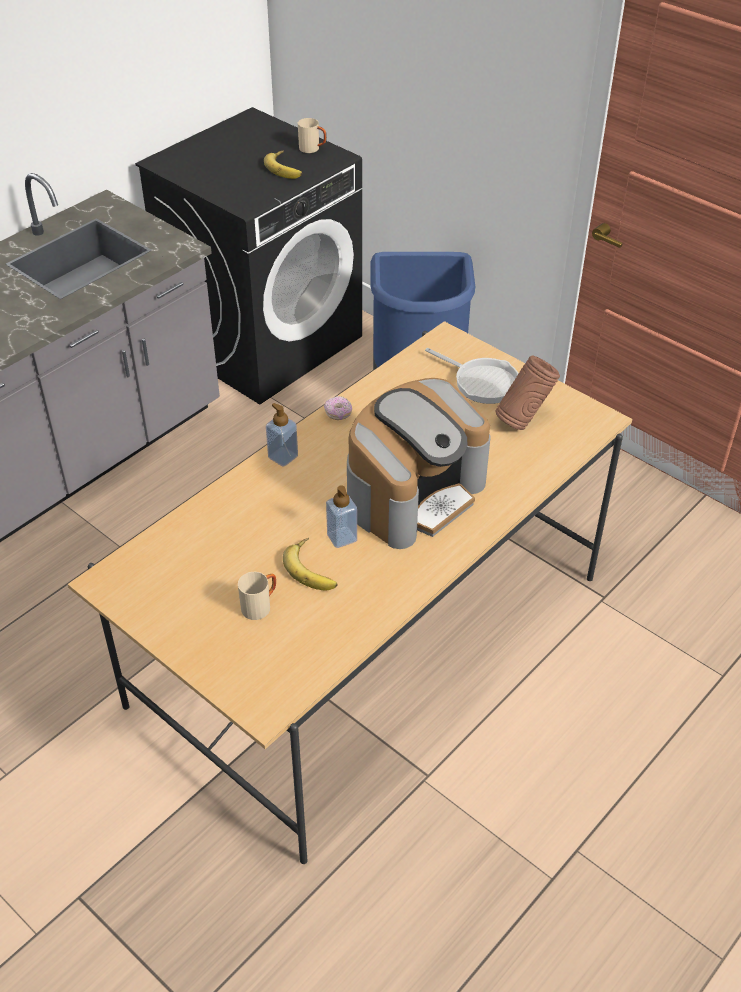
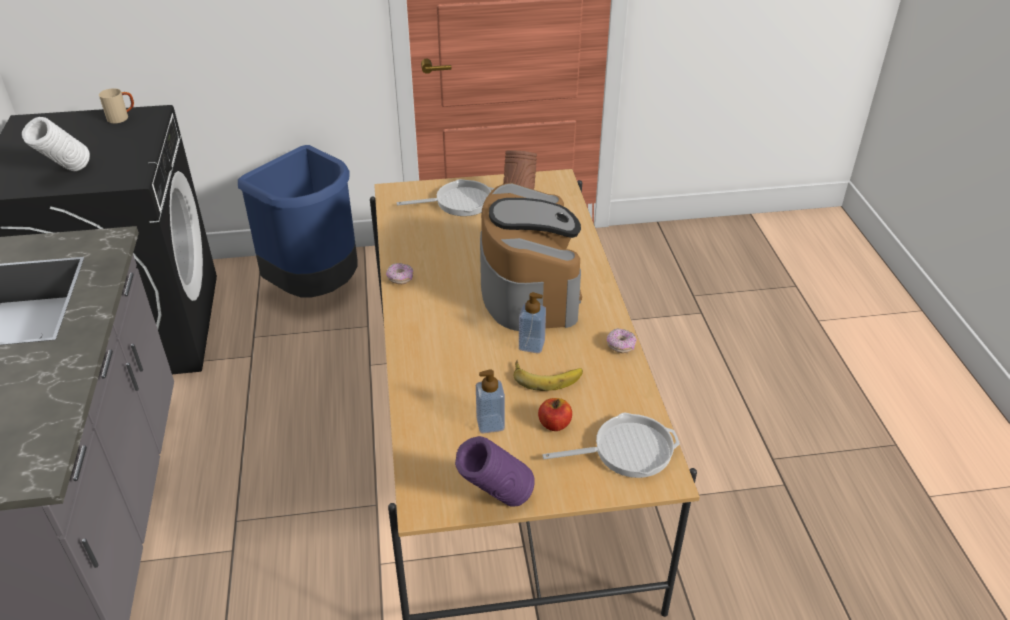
camera: 50 degrees left, 5 degrees down
(145, 619) = (496, 500): none -> purple vase
(217, 176) = (67, 173): none -> white vase
(260, 606) = (554, 424): beige mug -> apple
(273, 668) = (626, 450): none -> frying pan
(283, 457) = (409, 329): soap dispenser -> soap dispenser (490, 424)
(286, 168) = (121, 139): banana -> none
(403, 594) = (620, 346): none -> donut

